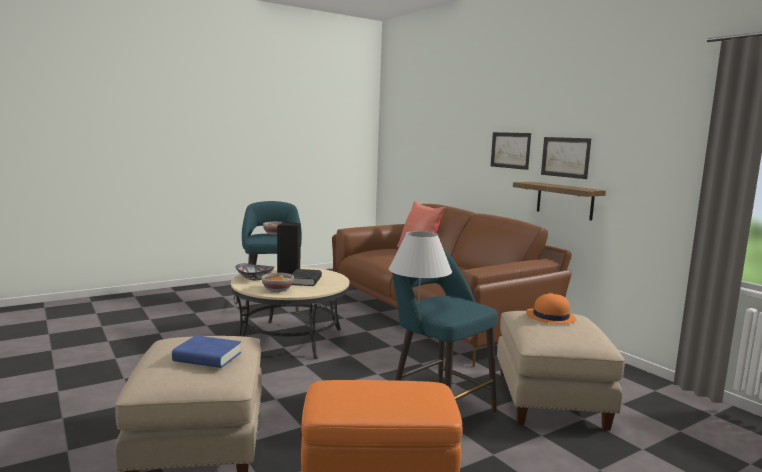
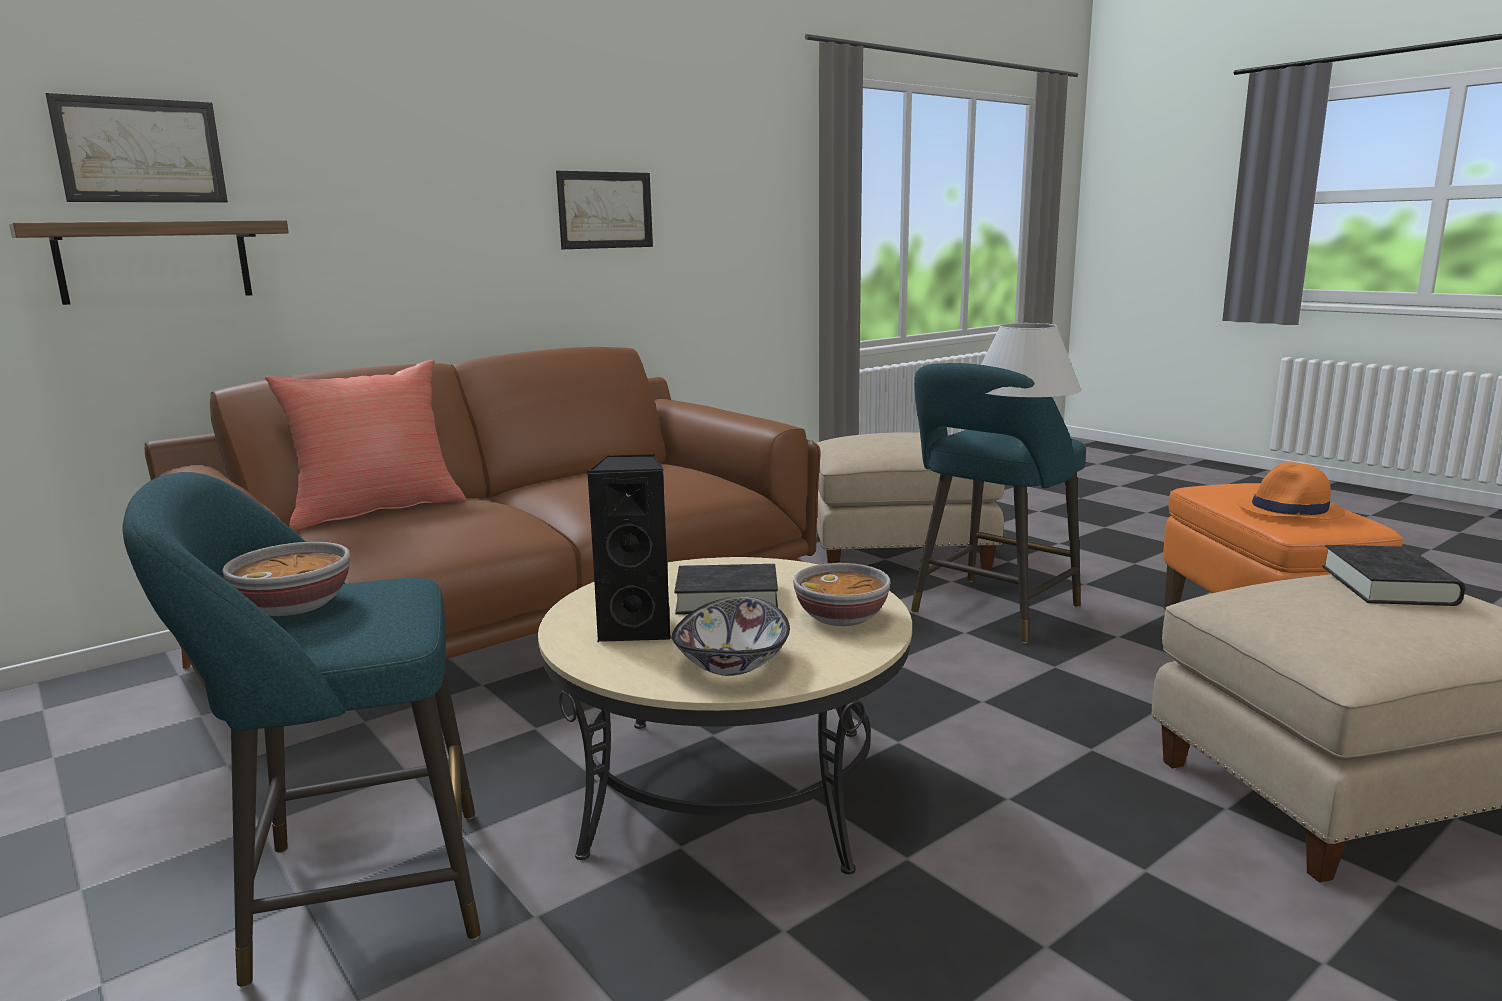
camera: 95 degrees left, 5 degrees up
(207, 357) = (1388, 585): blue book -> black book
(510, 150) = (470, 202): picture -> picture (141, 151)
(550, 317) = (888, 439): orange hat -> orange hat (1289, 510)
(564, 200) = (616, 292): shelf -> shelf (155, 261)

